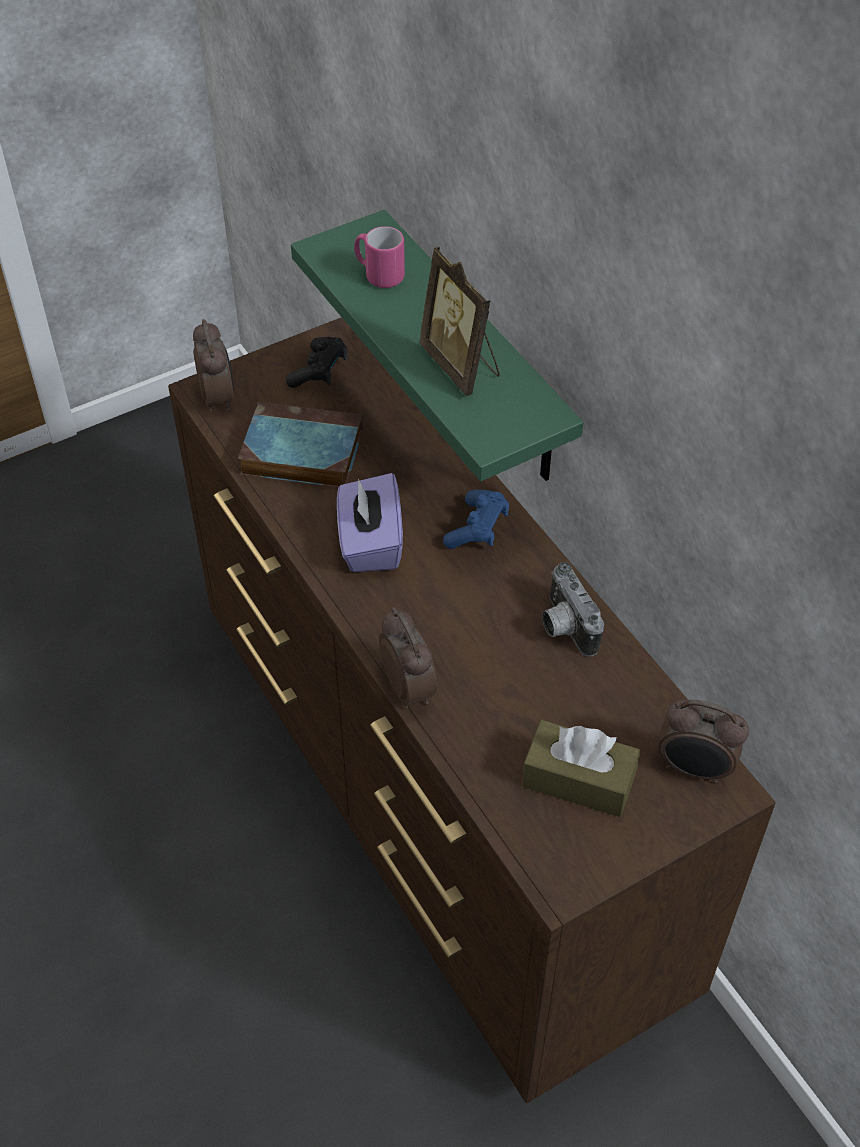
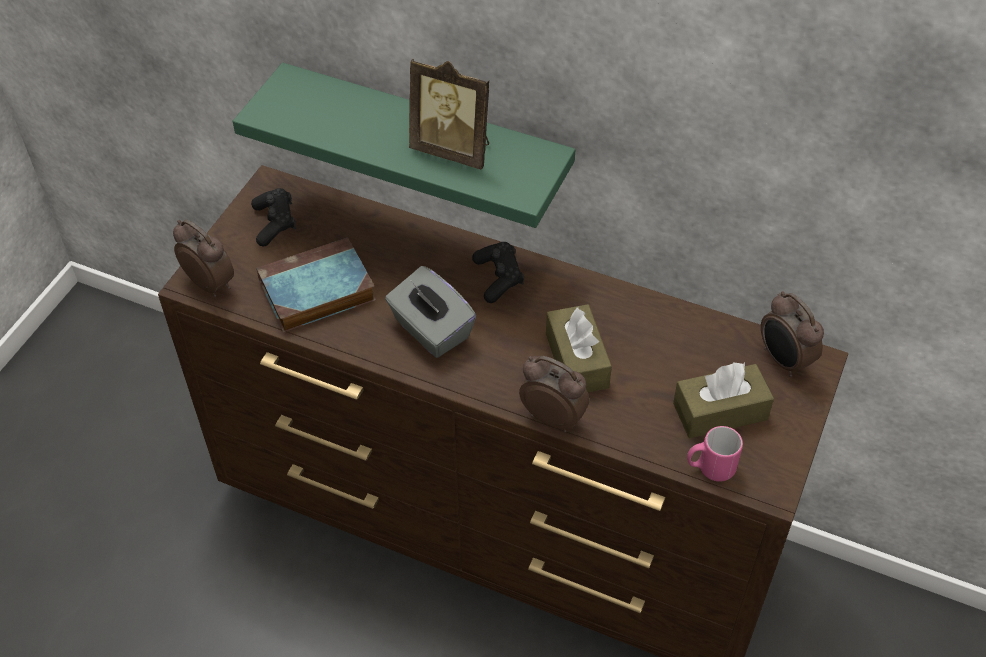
camera: 35 degrees left, 0 degrees up
(370, 543) = (431, 330): purple tissue box -> grey tissue box
(379, 275) = (327, 113): pink mug -> pink mug (710, 468)
(477, 529) = (498, 278): blue game controller -> black game controller
(480, 648) = (576, 360): none -> brown tissue box
(564, 627) = (618, 314): camera -> none
(694, 769) = (783, 361): alarm clock -> alarm clock turned 75 degrees clockwise

